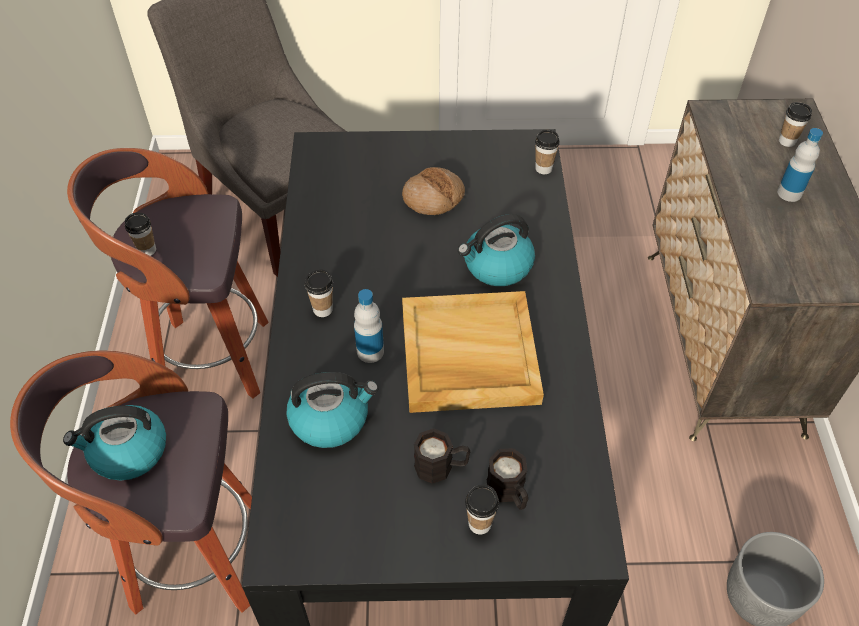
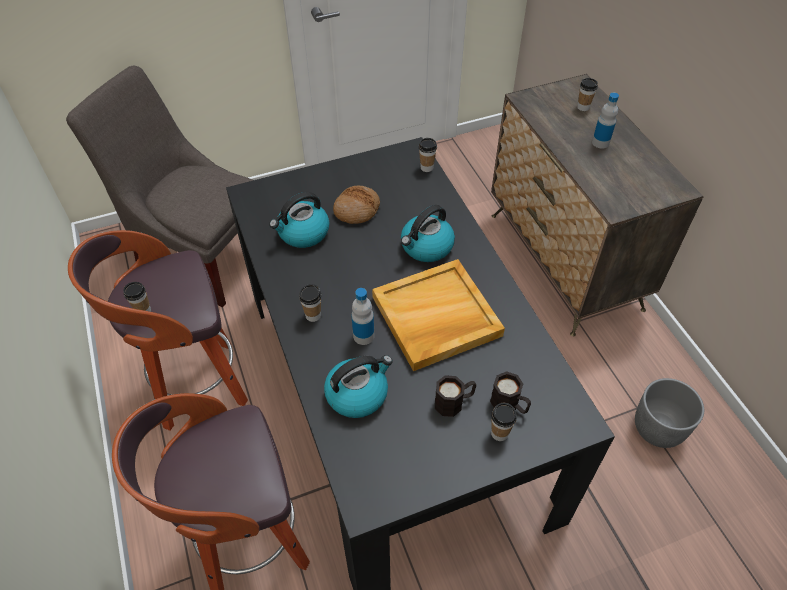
camera: 20 degrees left, 0 degrees up
(128, 452) = (204, 471): kettle -> kettle (303, 233)

